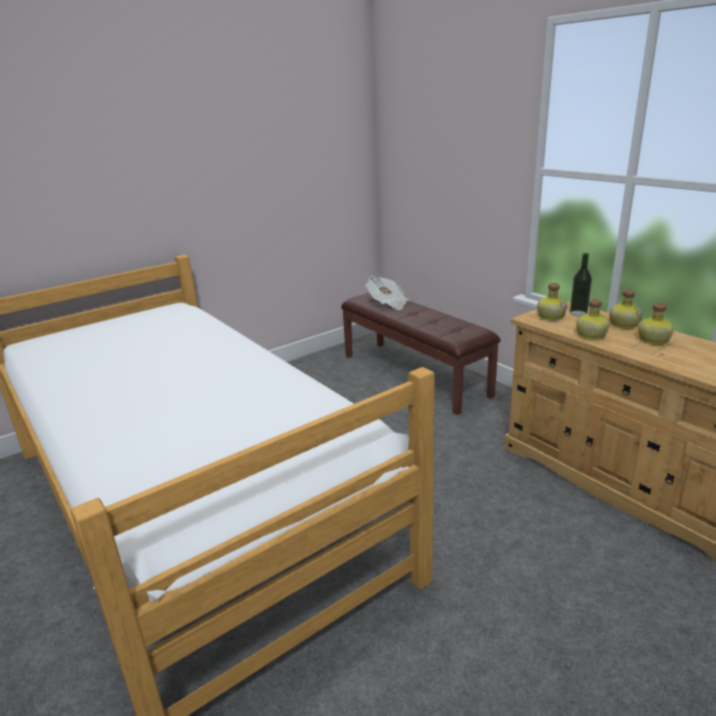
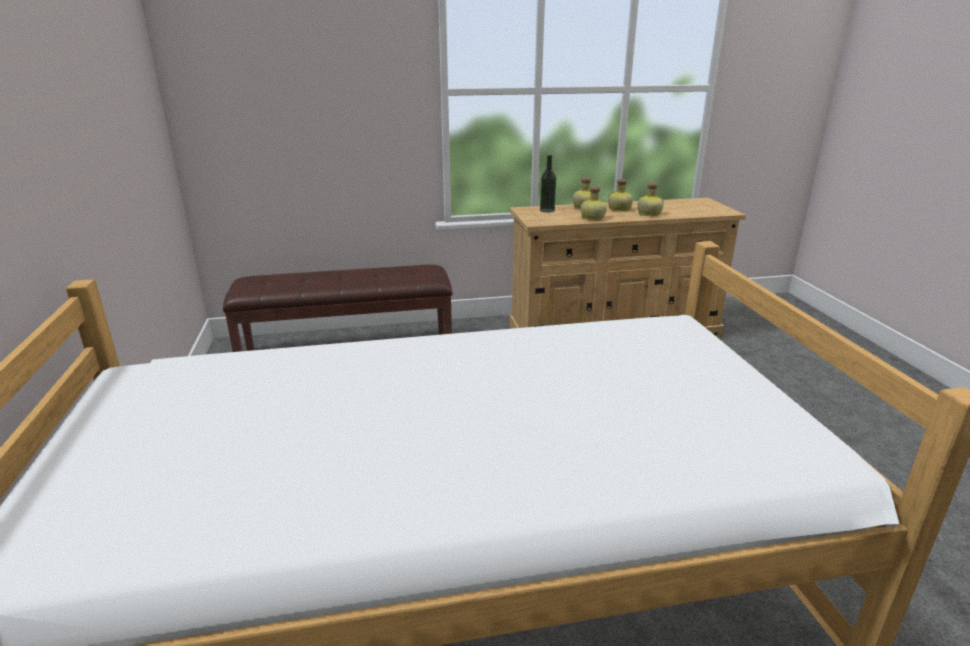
camera: 65 degrees left, 0 degrees up
(387, 304) = (291, 282): newspaper -> none
(550, 316) = (541, 217): bottle -> bottle (648, 213)

